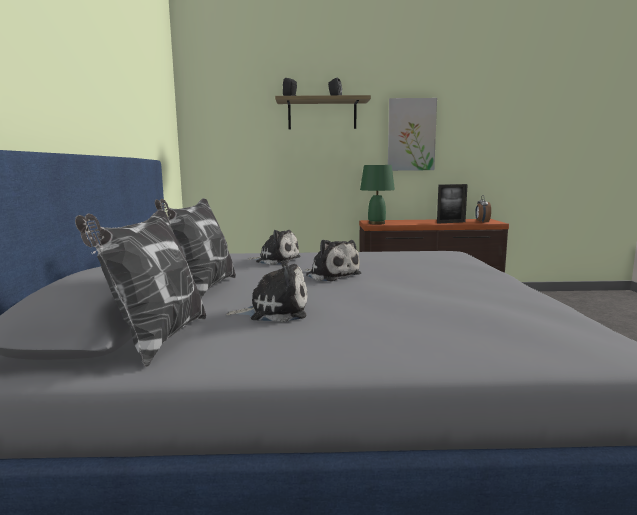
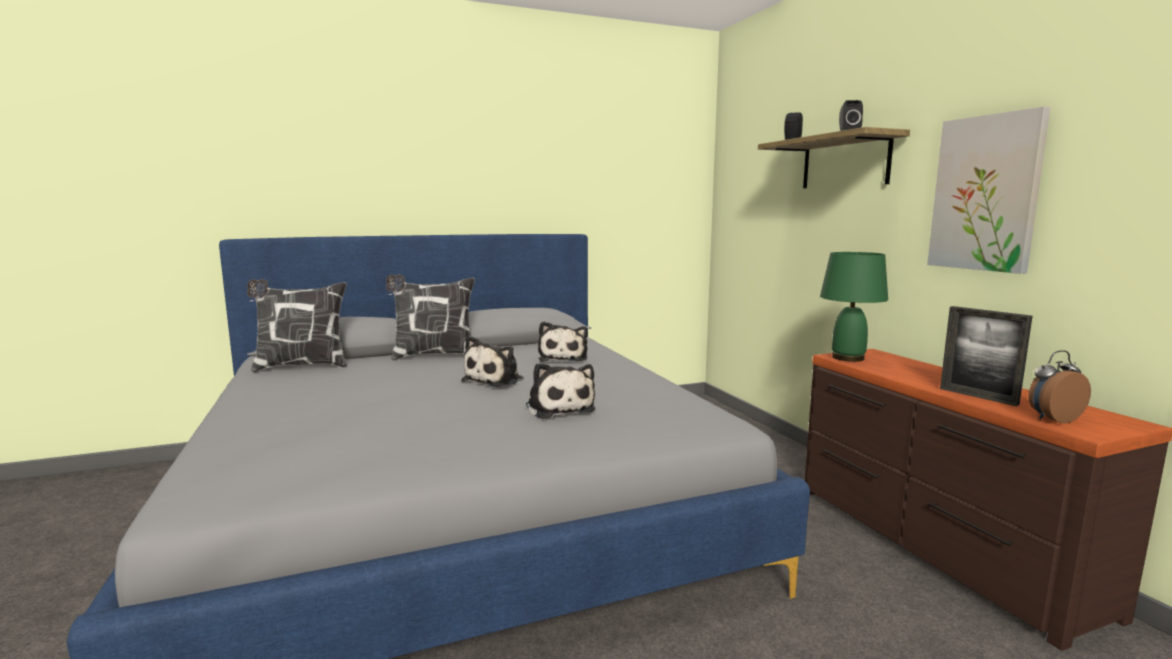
camera: 70 degrees right, 0 degrees up
(274, 311) = (362, 379): plush toy -> plush toy (559, 408)

